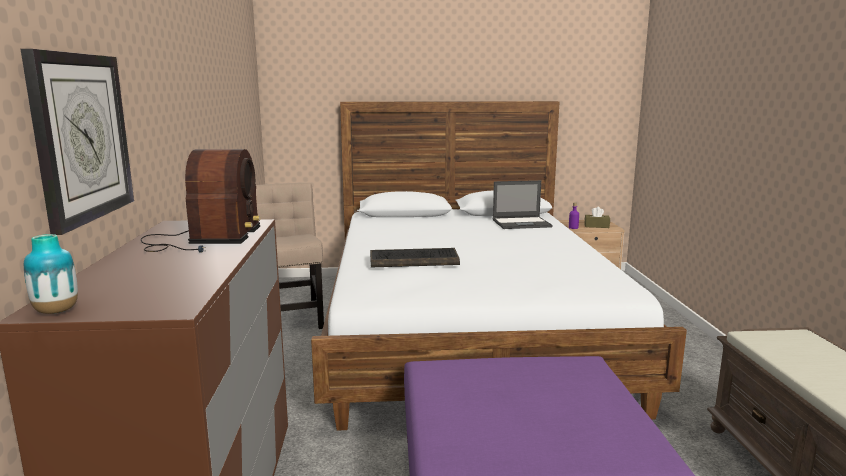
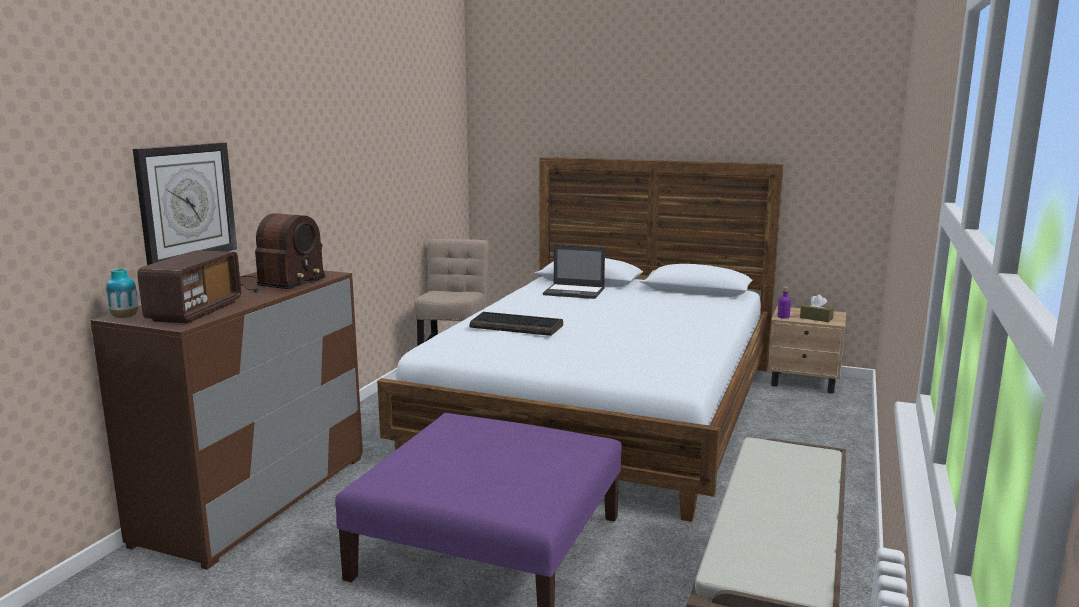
camera: 25 degrees right, 0 degrees up
(160, 287) = (195, 311): none -> radio
(522, 223) = (694, 304): laptop -> laptop (575, 292)

